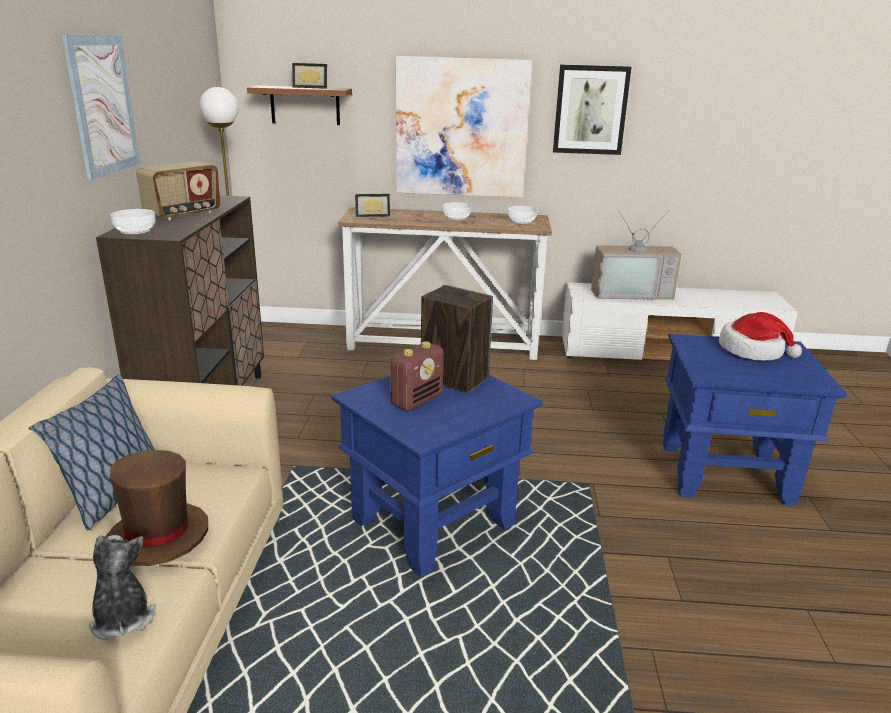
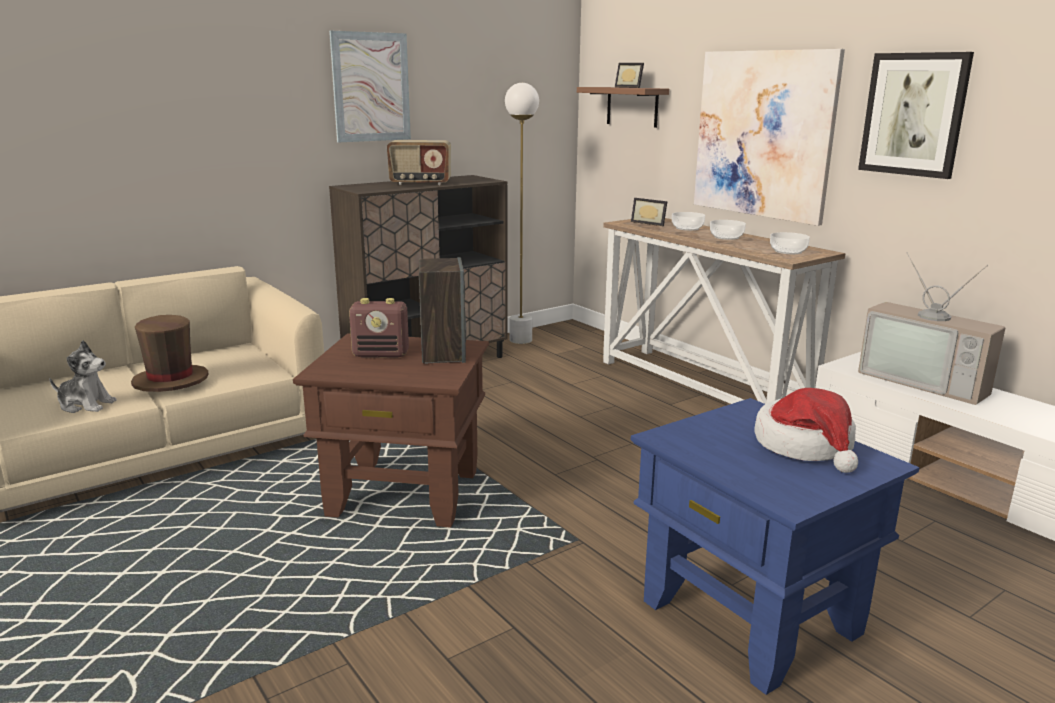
camera: 50 degrees right, 5 degrees down
(114, 496) = (204, 357): pillow -> none
(122, 618) = (86, 405): plush toy -> plush toy turned 75 degrees clockwise
(135, 230) = (358, 186): bowl -> bowl (687, 228)
(434, 522) = (404, 494): blue side table -> brown side table

